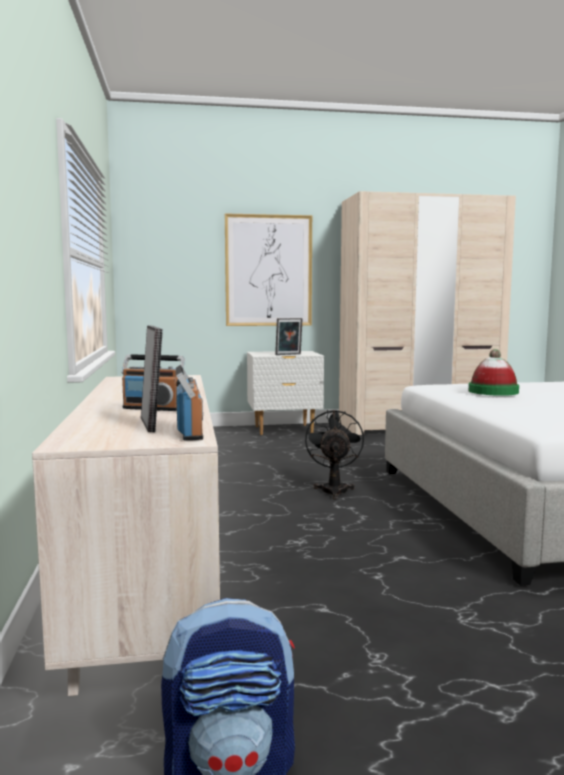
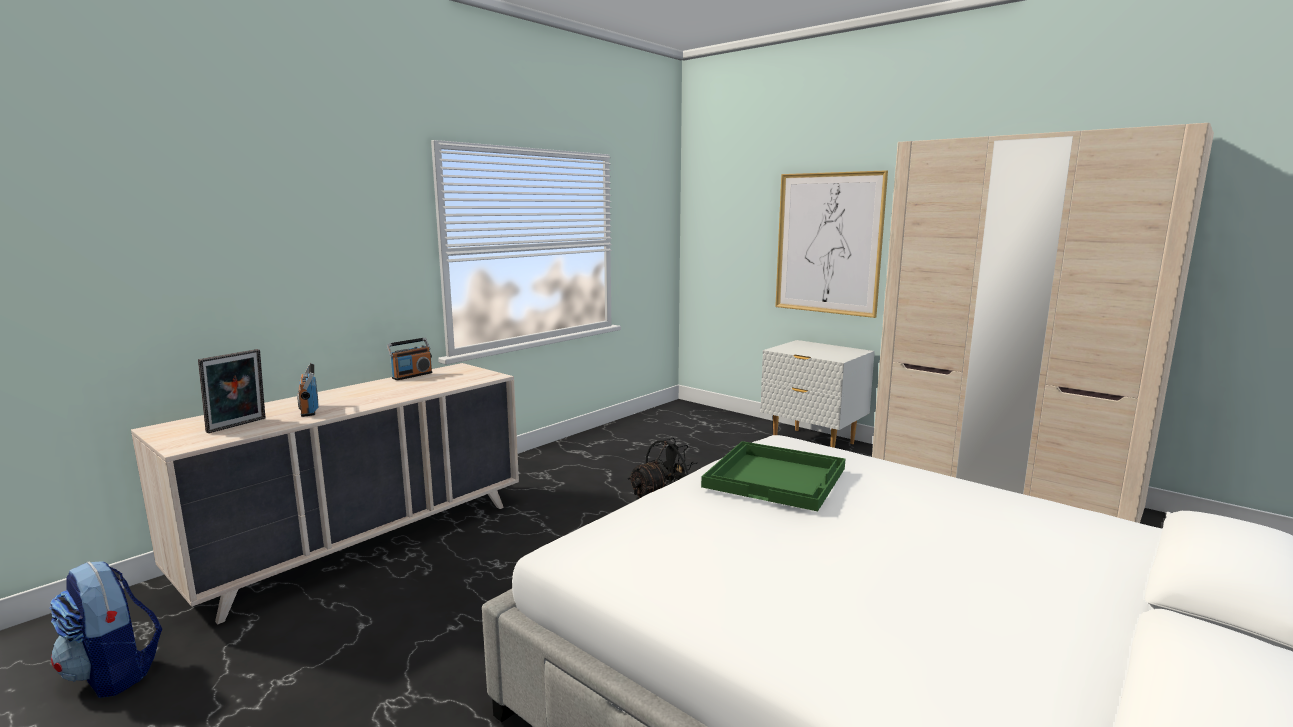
camera: 50 degrees right, 5 degrees up
(190, 432) = (211, 440): radio -> radio (412, 375)
(288, 354) = (812, 353): picture frame -> none
(493, 391) = (777, 477): hat -> green tray

